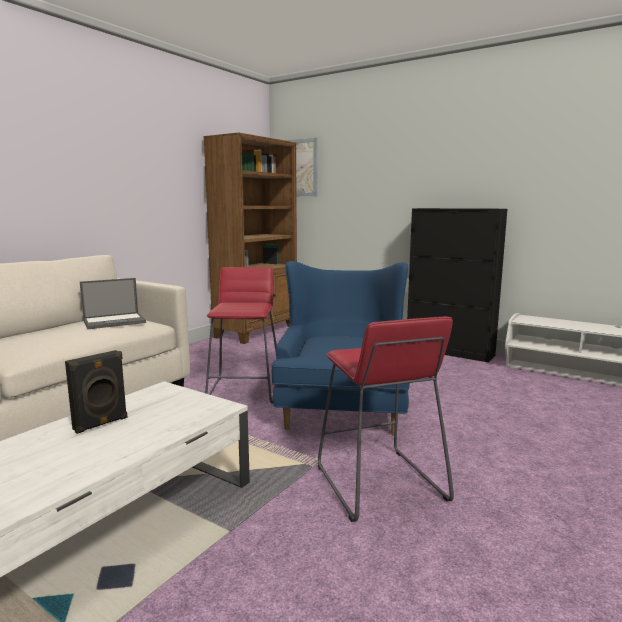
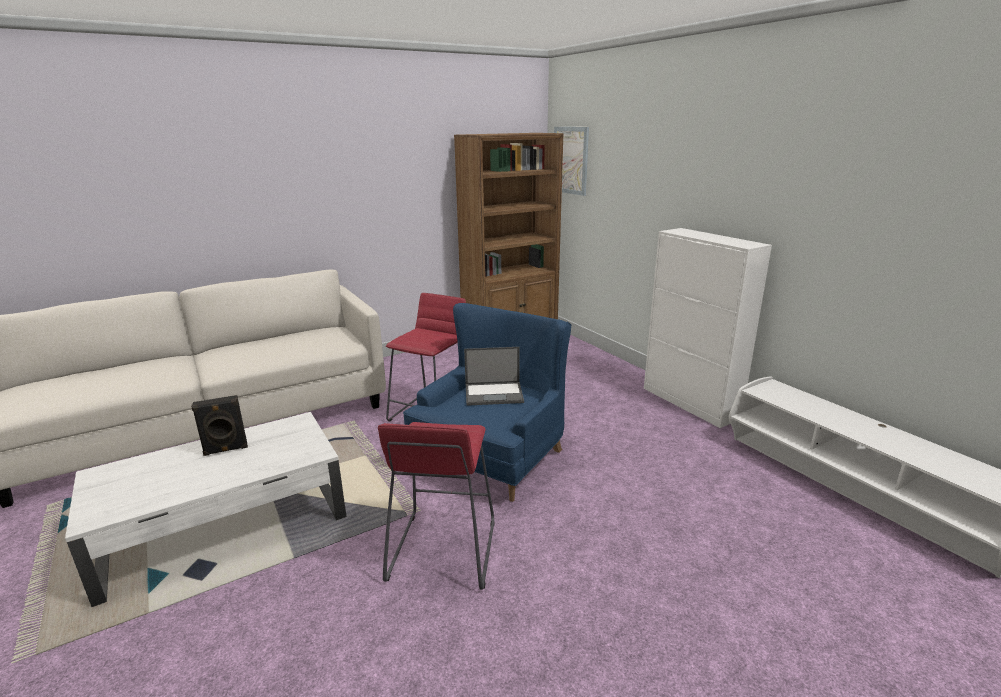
camera: 25 degrees right, 10 degrees up
(115, 321) = (318, 338): laptop -> laptop (494, 393)
(450, 352) = (690, 403): black cabinet -> white cabinet

